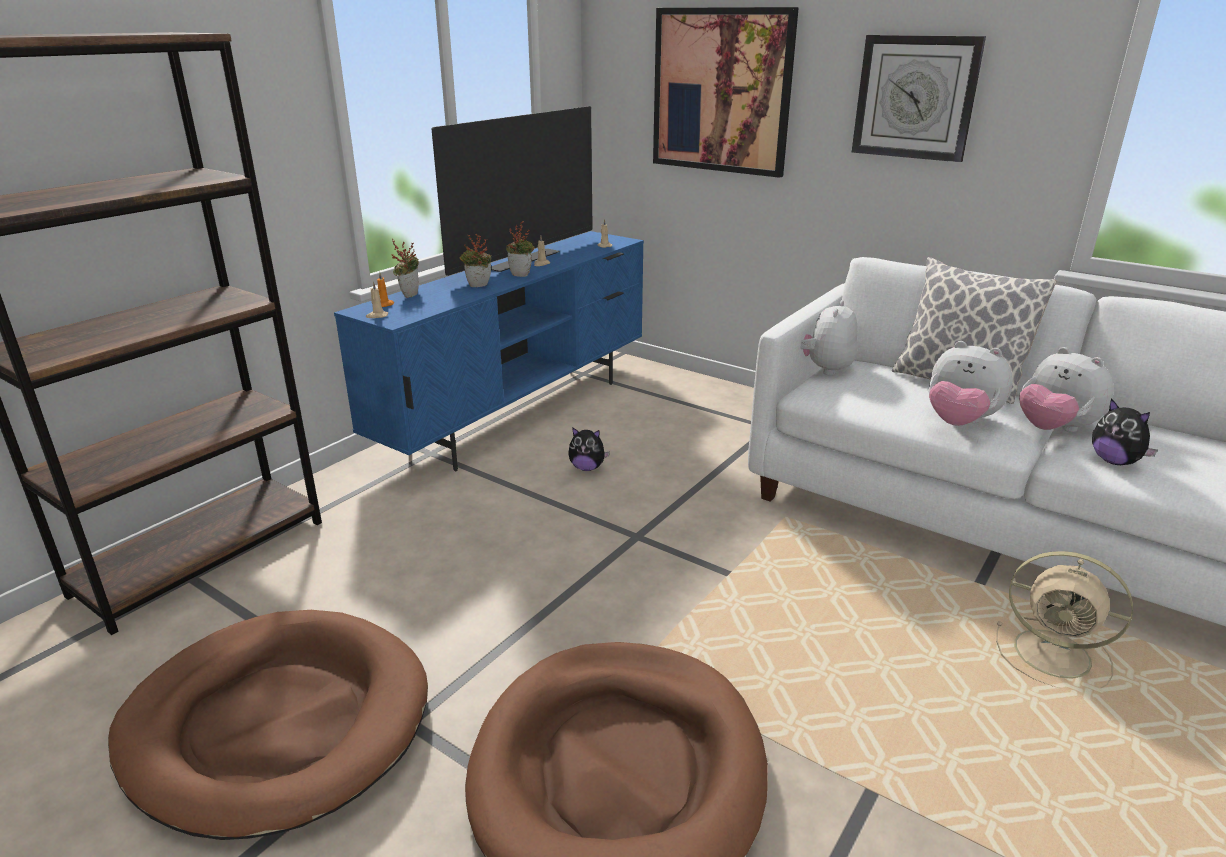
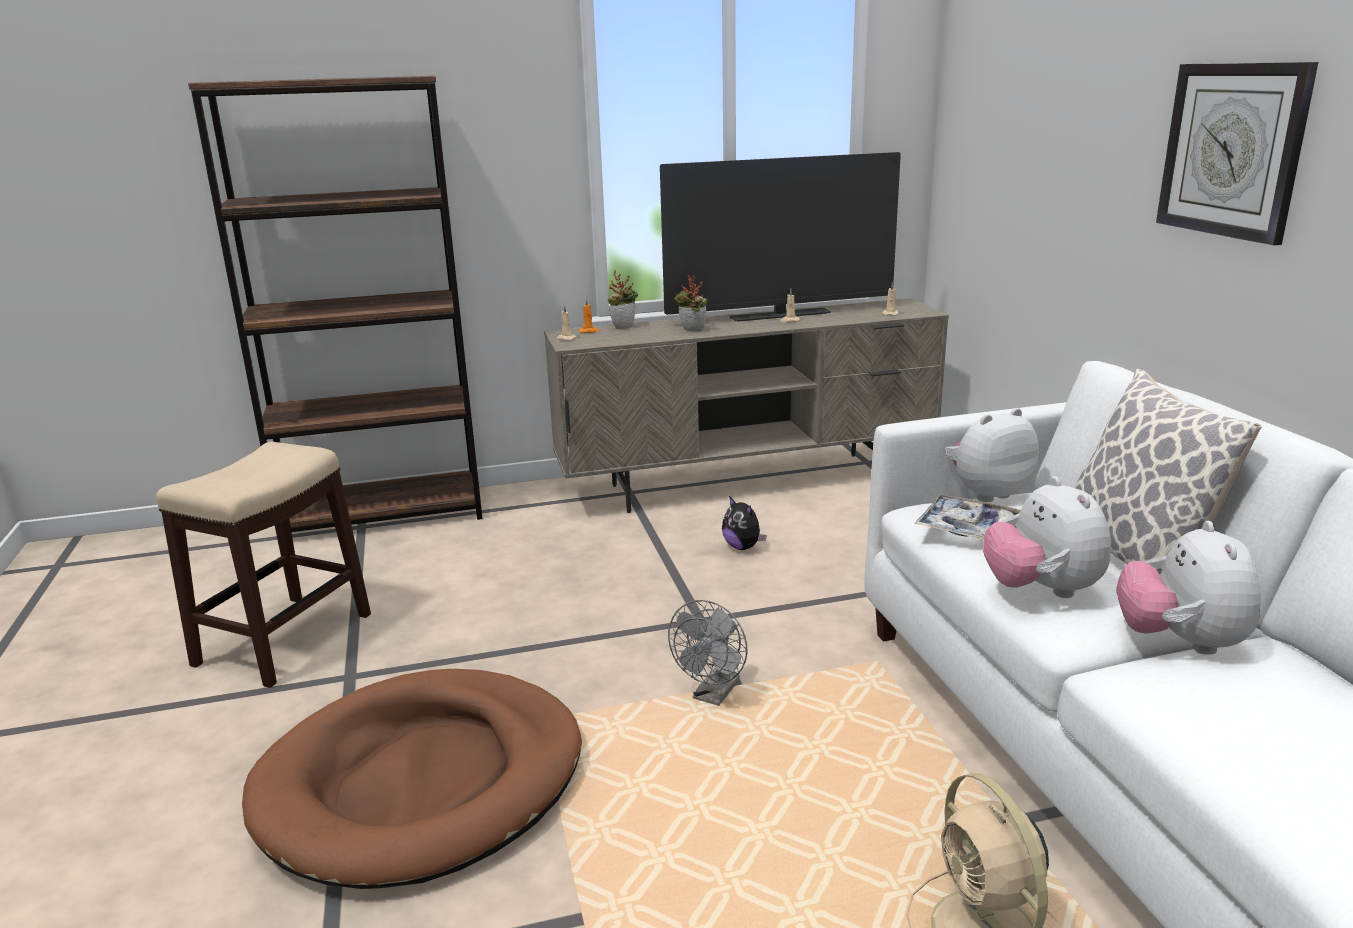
camera: 40 degrees right, 5 degrees down
(277, 723) = (285, 638): brown dog bed -> stool
(519, 414) = (749, 482): blue tv stand -> beige tv stand
(522, 275) = (751, 327): potted plant -> none
(721, 91) = (1044, 138): picture -> none
(724, 588) = (713, 695): none -> grey fan
(860, 396) = (968, 528): none -> tray
(1115, 461) = (1183, 701): plush toy -> none

